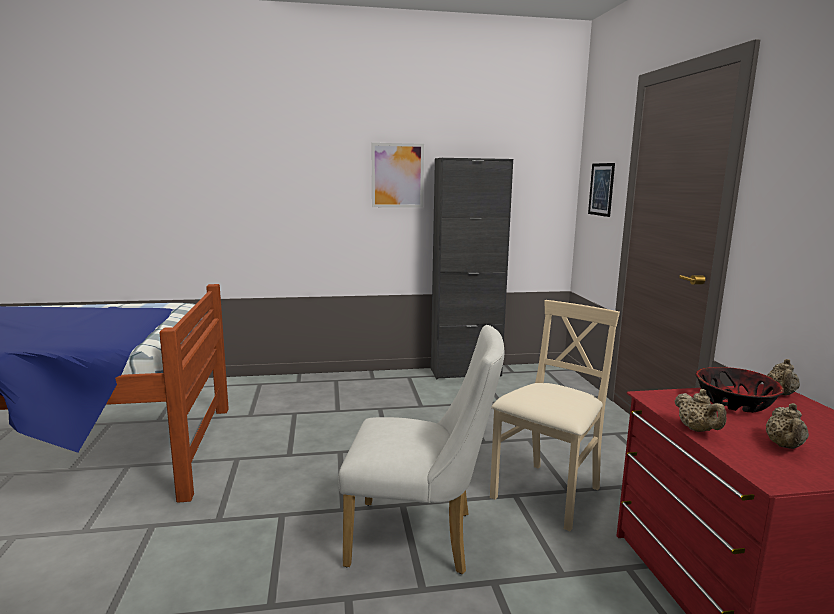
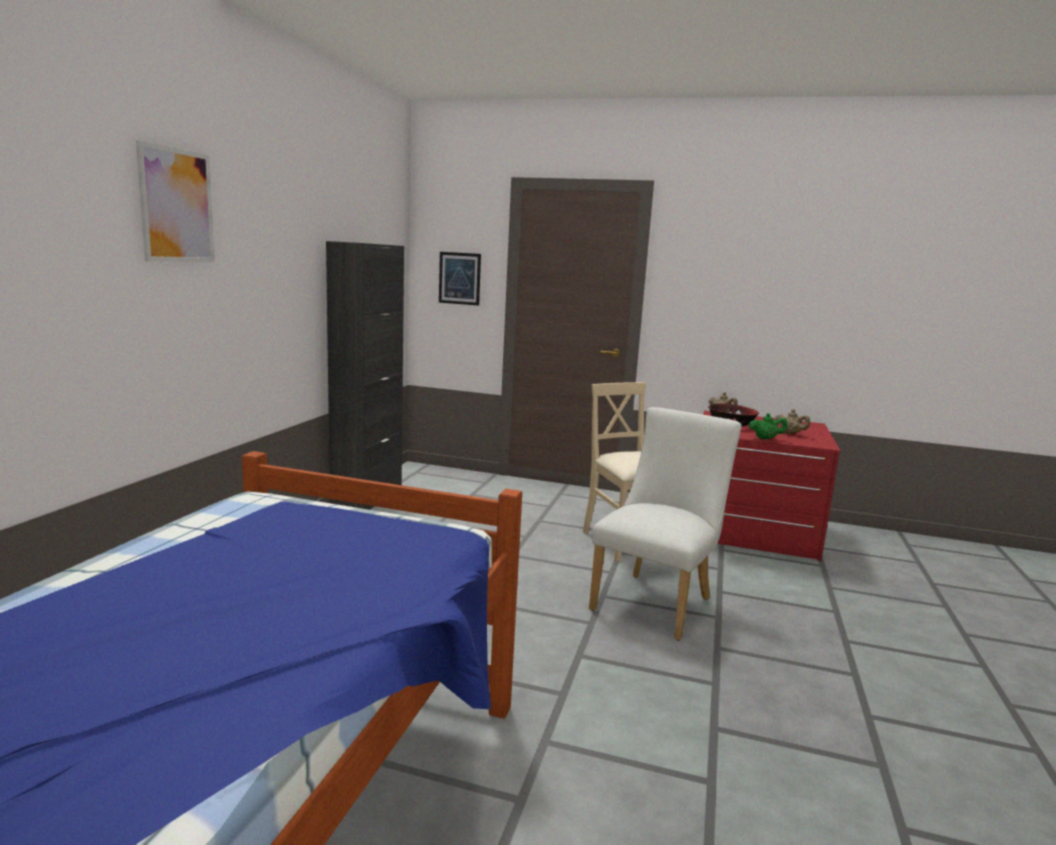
camera: 65 degrees left, 0 degrees up
(397, 175) = (295, 263): picture -> picture (177, 206)
(697, 430) = (766, 439): beige teapot -> green teapot

